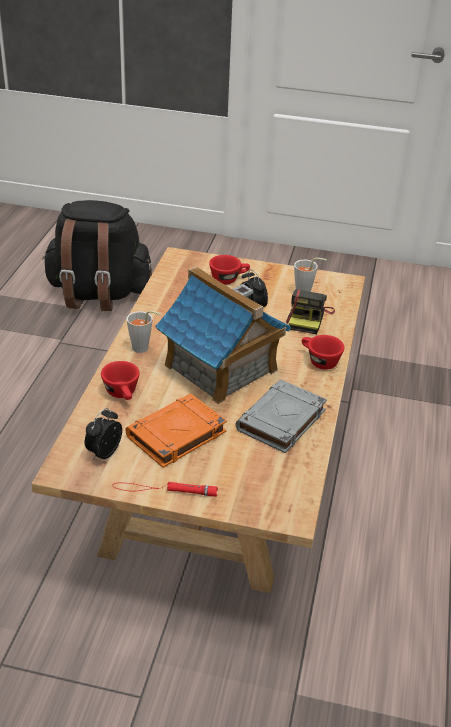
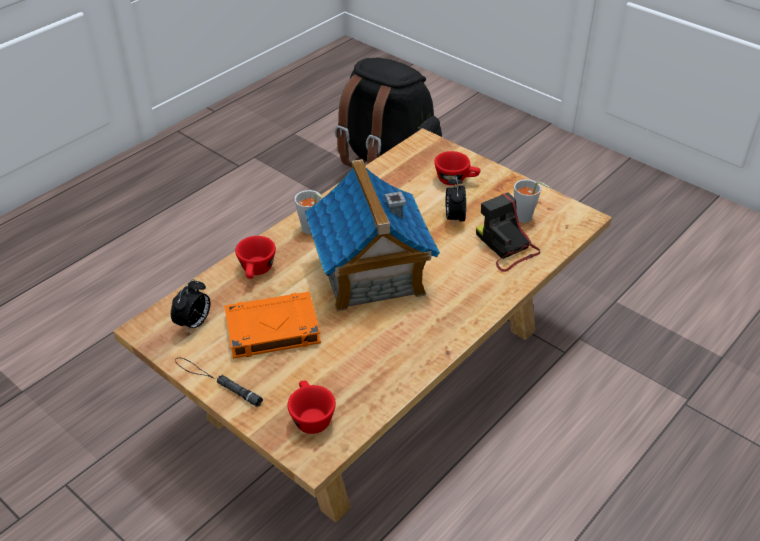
camera: 30 degrees right, 5 degrees up
(104, 453) = (194, 324): alarm clock -> alarm clock turned 150 degrees clockwise
(164, 490) = (217, 382): red flashlight -> black flashlight
(281, 421) = (384, 351): grey book -> none
(308, 318) = (506, 247): camera -> camera turned 105 degrees clockwise
(319, 361) = (478, 299): red cup -> red cup (310, 417)

